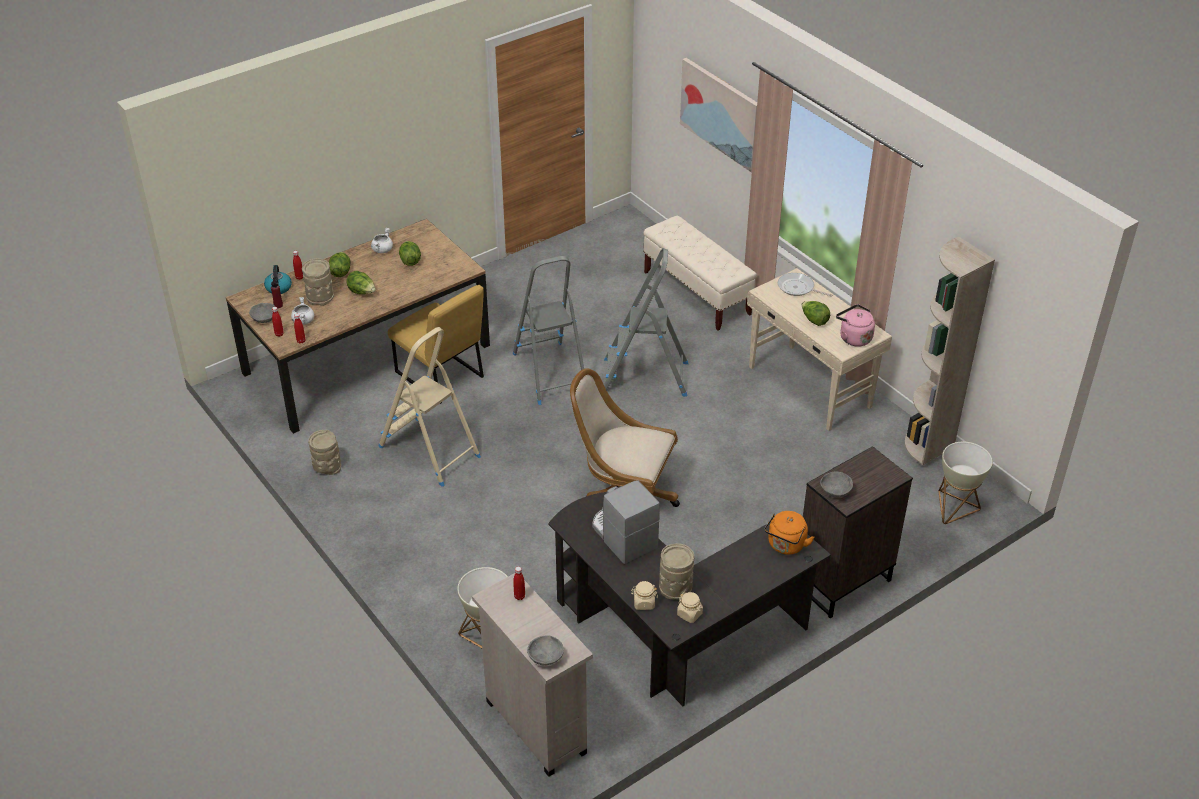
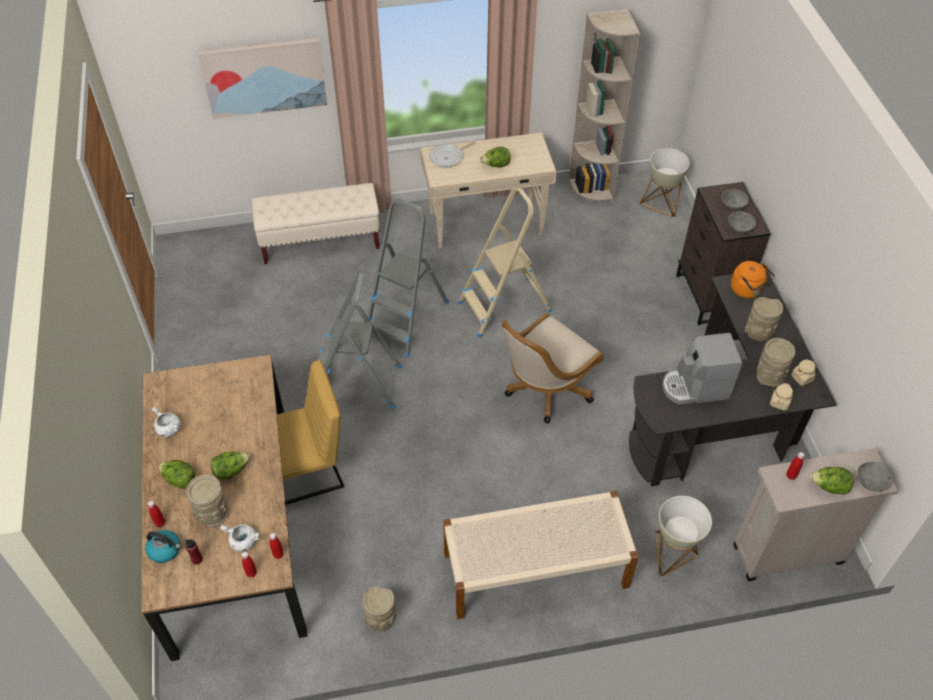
camera: 65 degrees left, 10 degrees up
(264, 319) = (212, 581): grey bowl -> grey bowl (732, 205)
(410, 260) = (207, 411): lettuce -> lettuce (828, 487)
(420, 547) = (535, 570): none -> beige bench
(428, 451) = (407, 519): beige step ladder -> beige step ladder (503, 307)
(729, 567) = (758, 333): none -> beige vase
(853, 337) = (531, 153): pink kettle -> none

